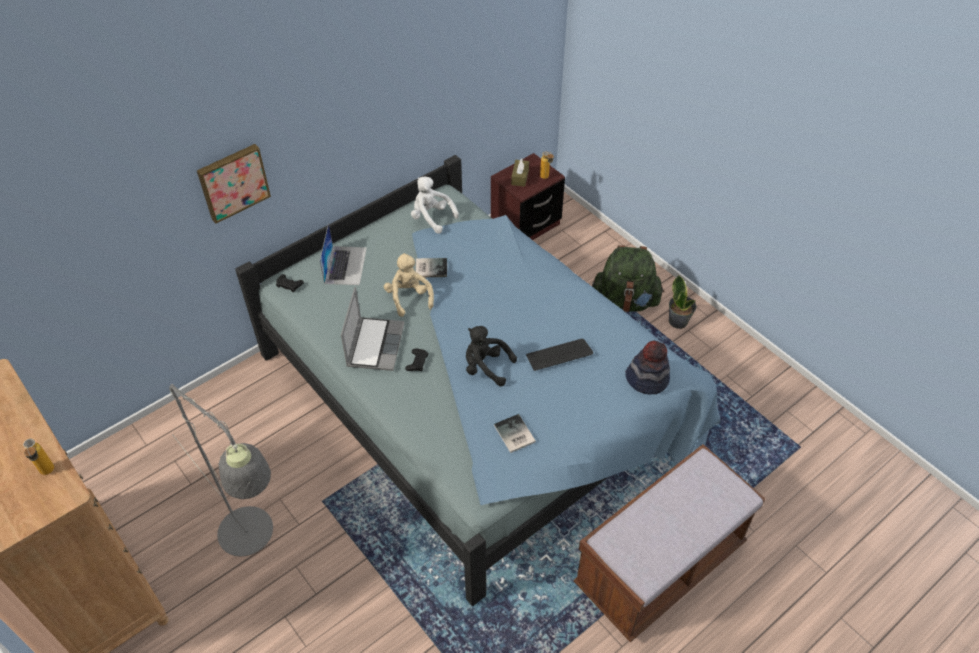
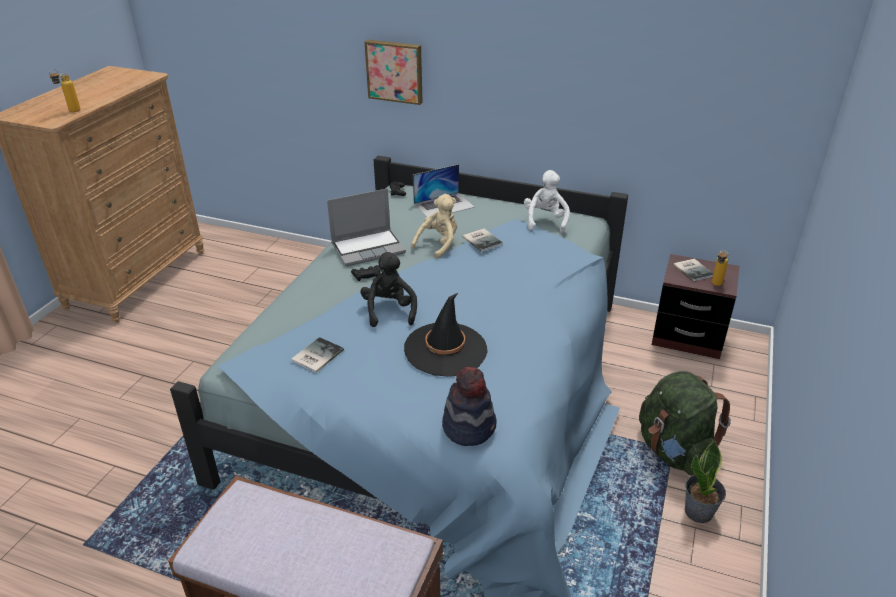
camera: 60 degrees right, 15 degrees down
(254, 541) = (206, 331): grey floor lamp -> none
(520, 177) = (693, 270): brown tissue box -> book
(559, 355) = (445, 349): keyboard -> black hat

